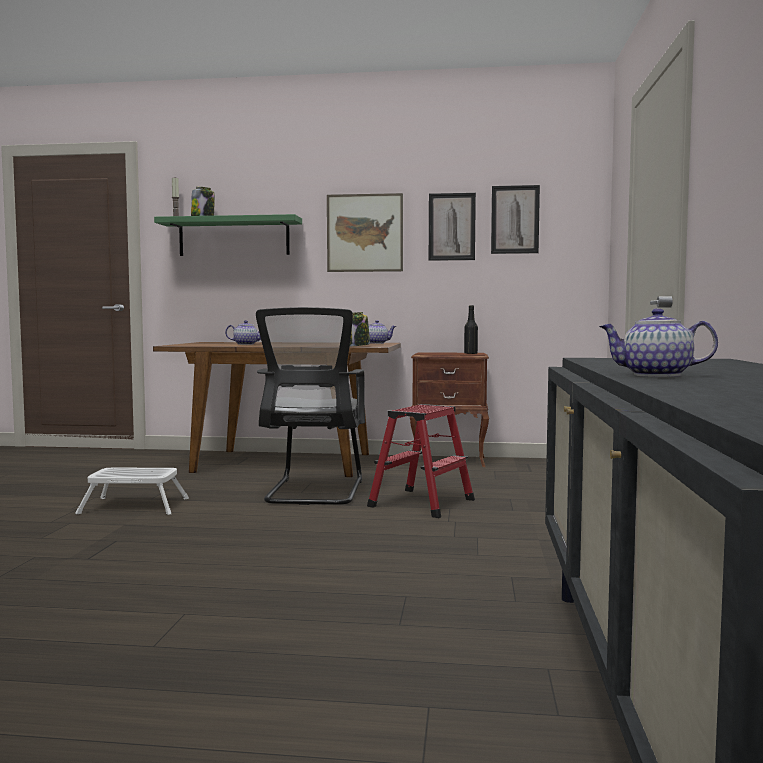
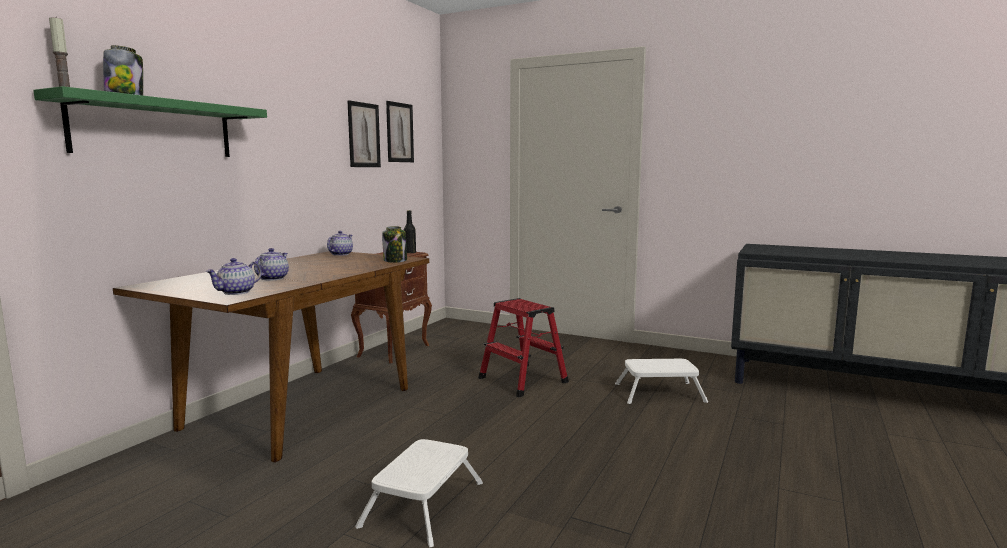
camera: 70 degrees left, 5 degrees up
(313, 492) = (451, 409): chair -> none
(365, 233) = (300, 135): picture -> none
(452, 556) = (659, 392): none -> white step ladder
(655, 375) = (889, 259): teapot -> teapot (236, 292)

